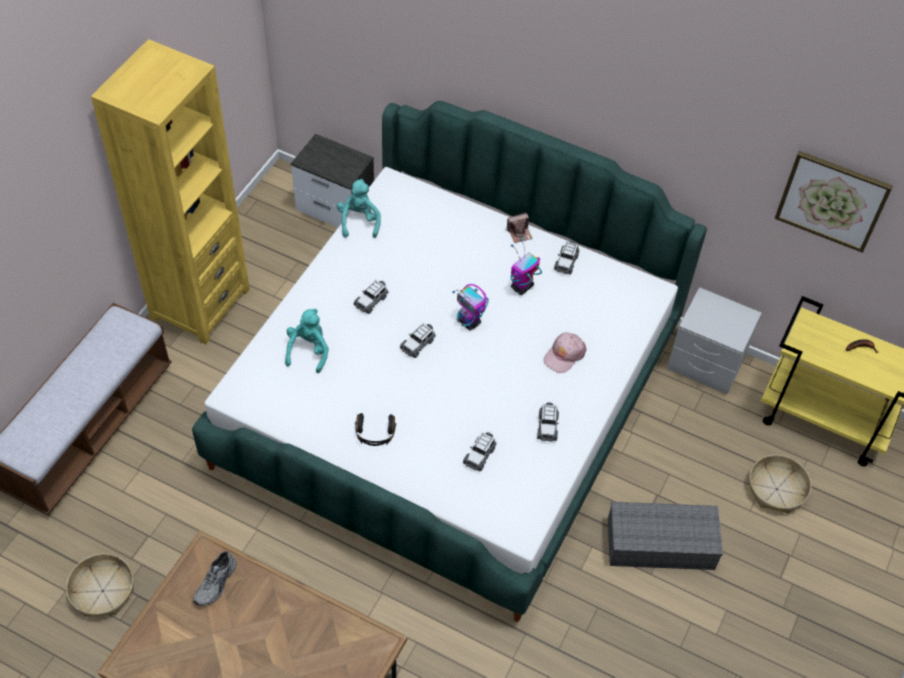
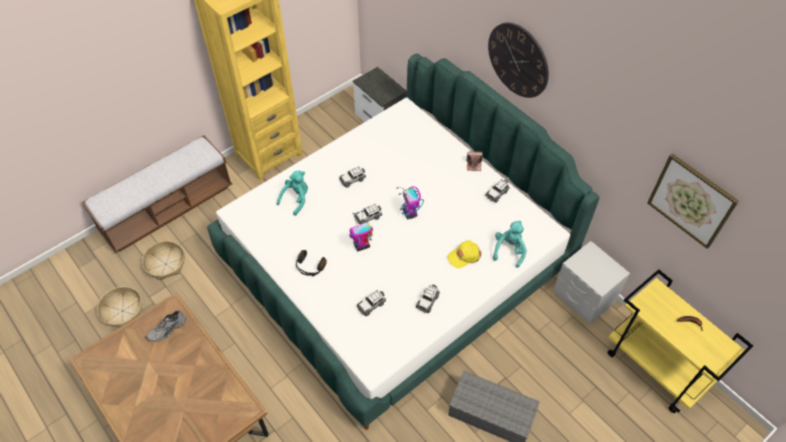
camera: 25 degrees right, 0 degrees up
(359, 221) = (371, 127): turquoise plush toy -> turquoise plush toy (509, 250)
(521, 287) = (457, 201): toy robot -> toy robot (361, 246)
(560, 81) = (518, 60): none -> wall clock
(564, 355) = (464, 256): pink cap -> yellow cap
(776, 489) = (596, 405): basket -> basket (165, 264)

